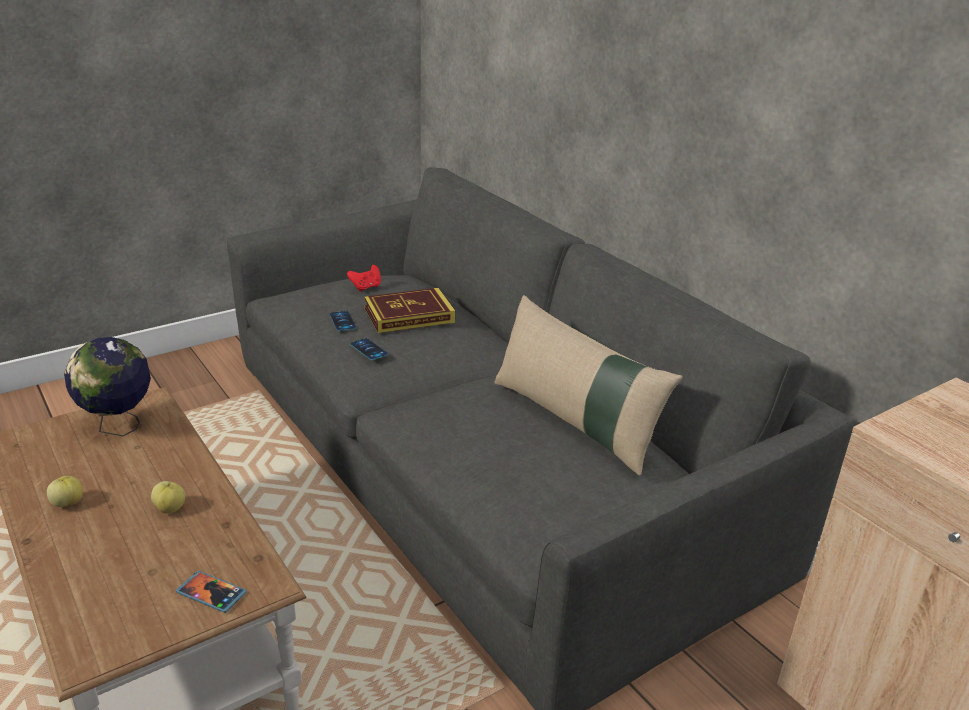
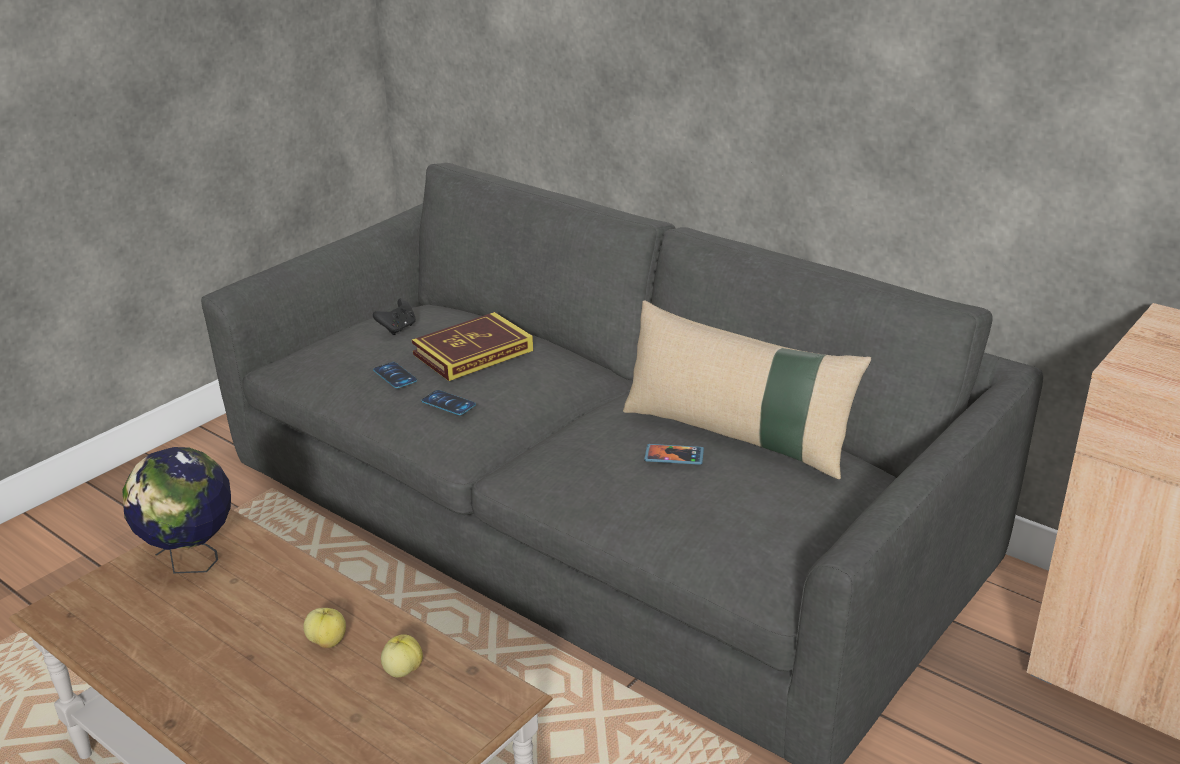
camera: 15 degrees left, 0 degrees up
(68, 503) = (191, 667): apple -> apple (403, 670)
(211, 593) = (444, 722): phone -> phone (674, 456)
(366, 287) = (398, 328): red game controller -> black game controller

